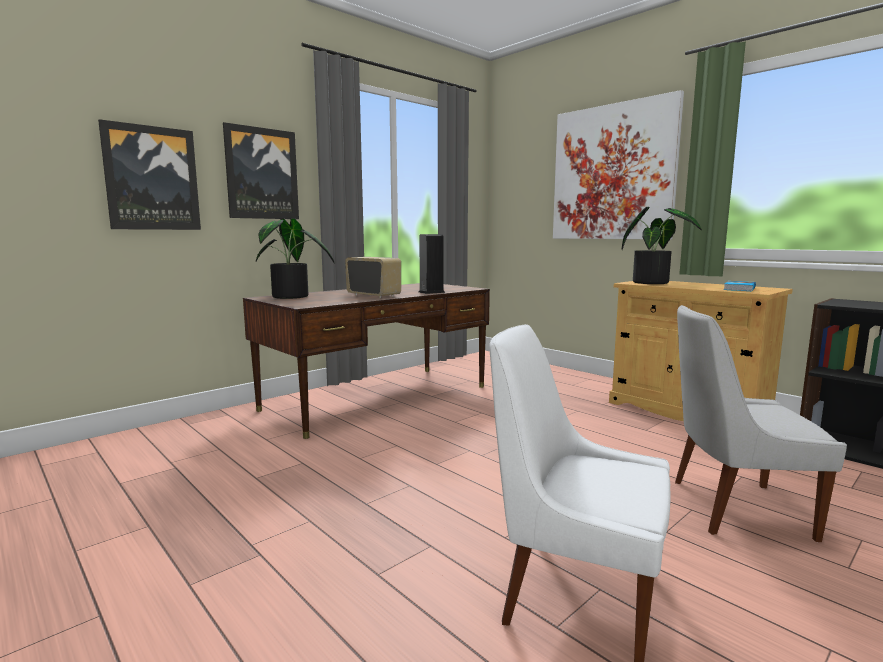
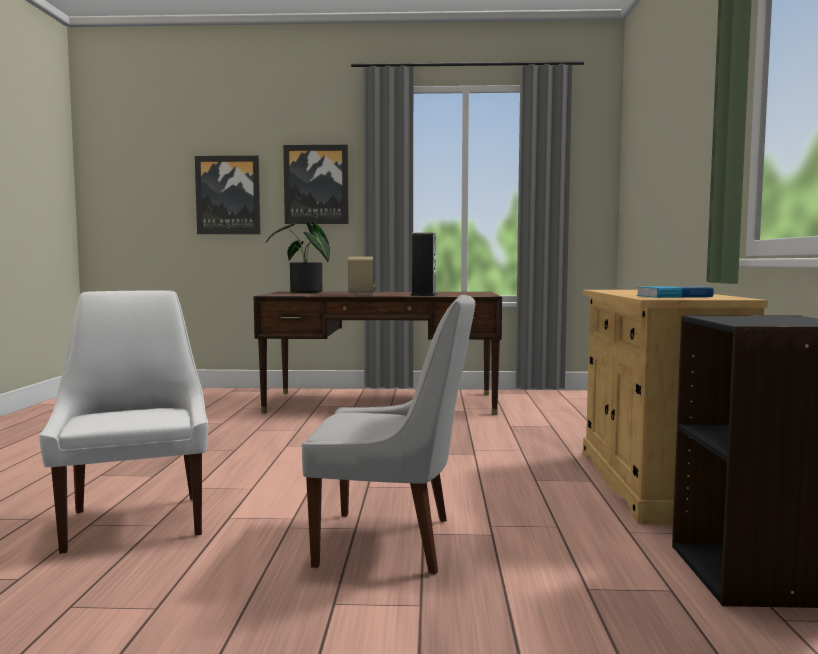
camera: 45 degrees right, 5 degrees down
(612, 173) = (685, 141): picture -> none
(654, 282) = (636, 290): potted plant -> none
(733, 508) = (391, 542): white chair -> white chair turned 135 degrees clockwise

